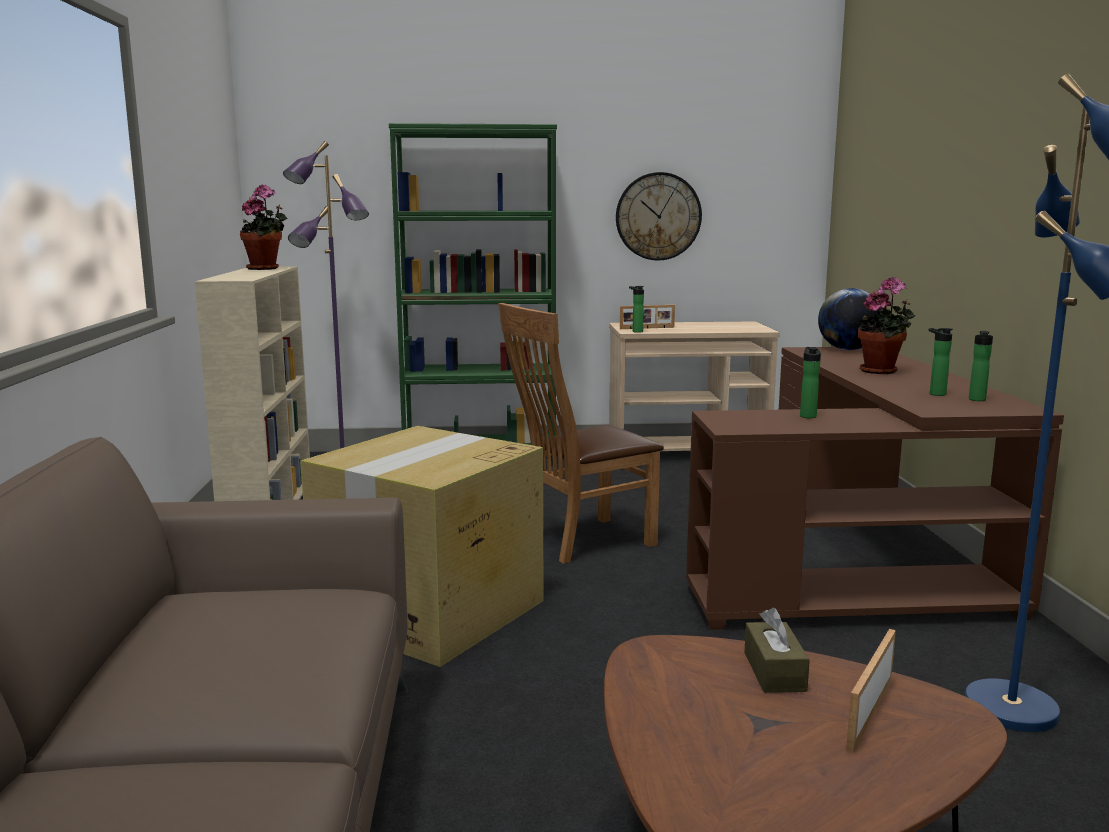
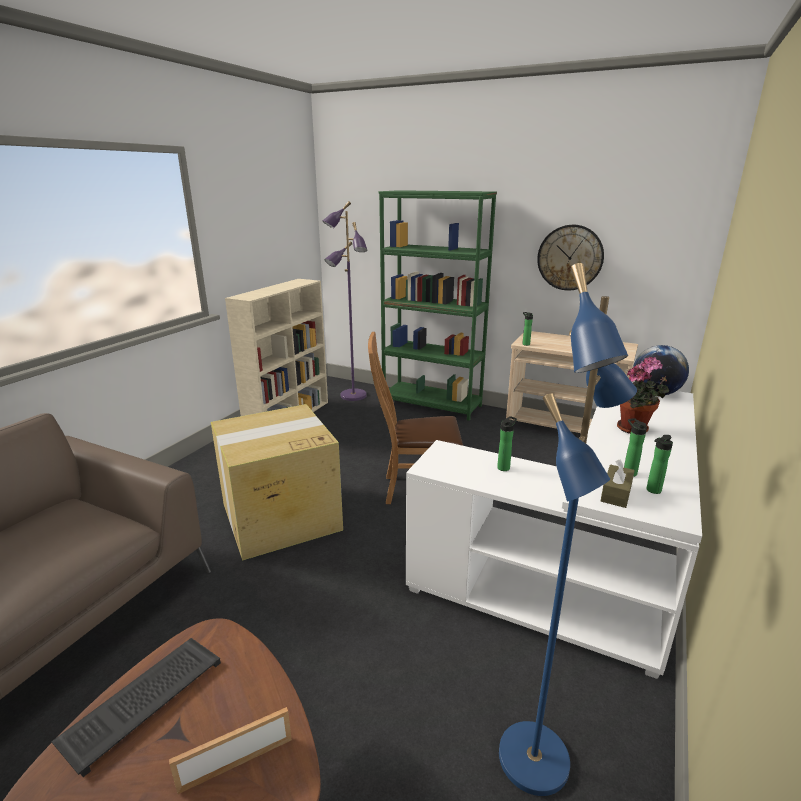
camera: 30 degrees right, 10 degrees up
(266, 268) = (296, 283): potted plant -> none
(647, 328) = (539, 341): picture frame -> none
(674, 716) = (144, 699): none -> keyboard
(774, 672) = (243, 689): brown tissue box -> brown tissue box (616, 493)
(859, 560) = (582, 565): brown desk -> white desk

